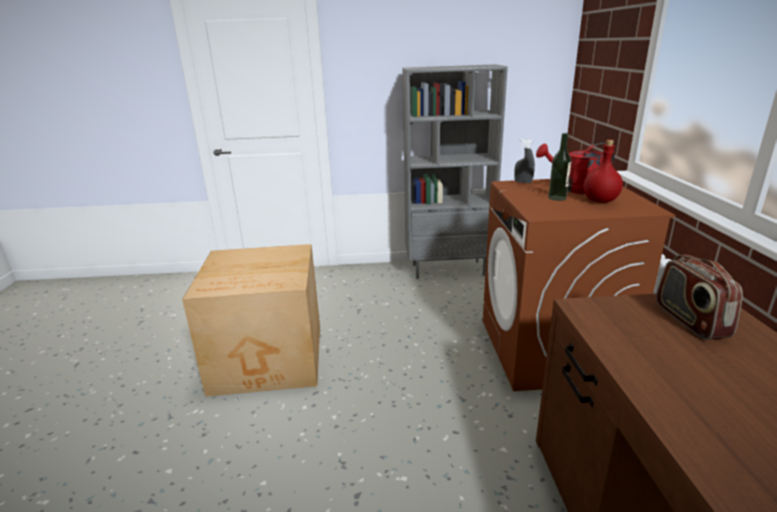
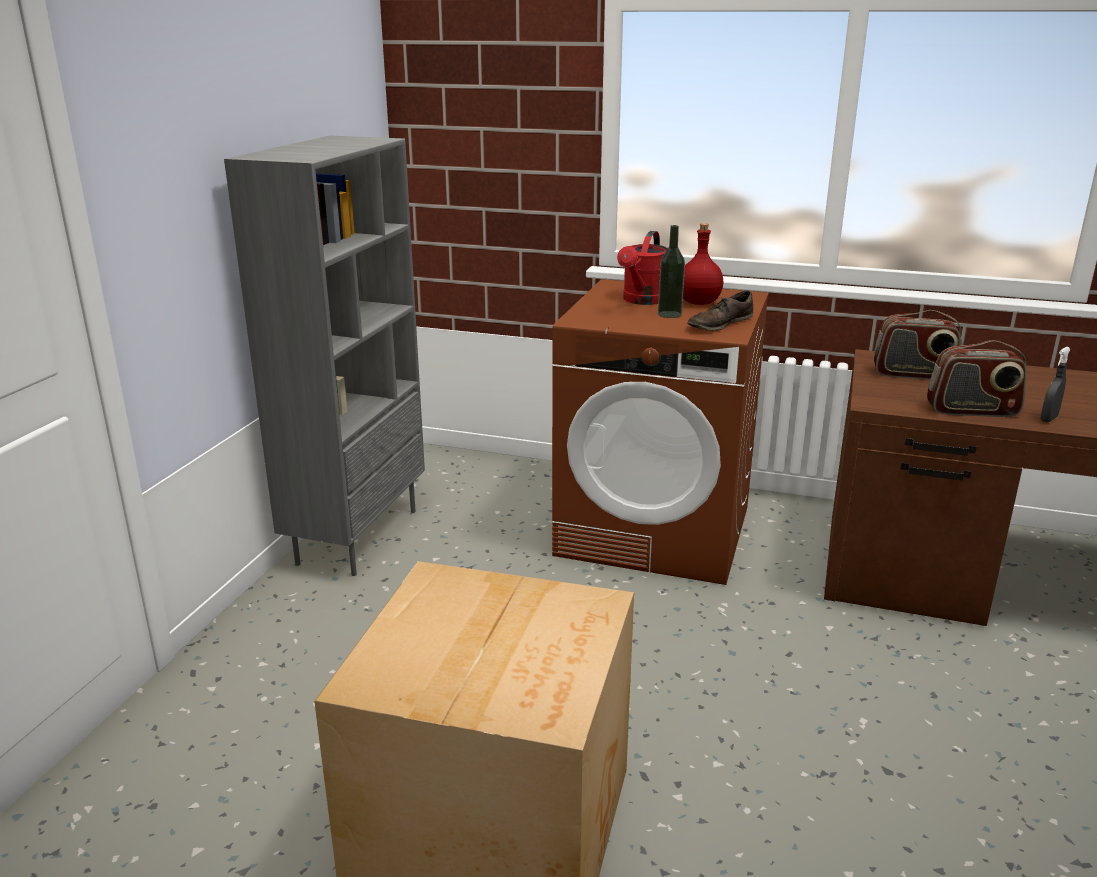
camera: 70 degrees left, 0 degrees up
(523, 182) = (581, 312): grey spray bottle -> grey spray bottle (1048, 419)
(559, 210) = (720, 324): none -> brown shoe
(631, 354) = (972, 411): none -> radio

